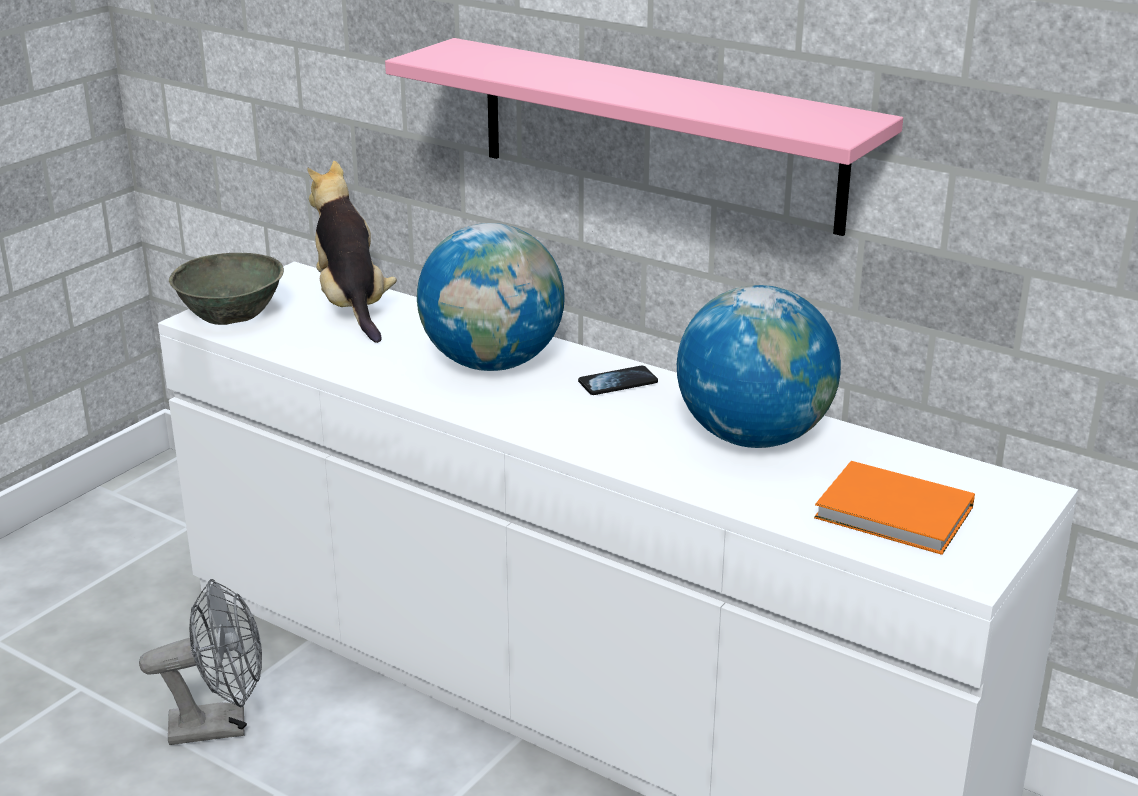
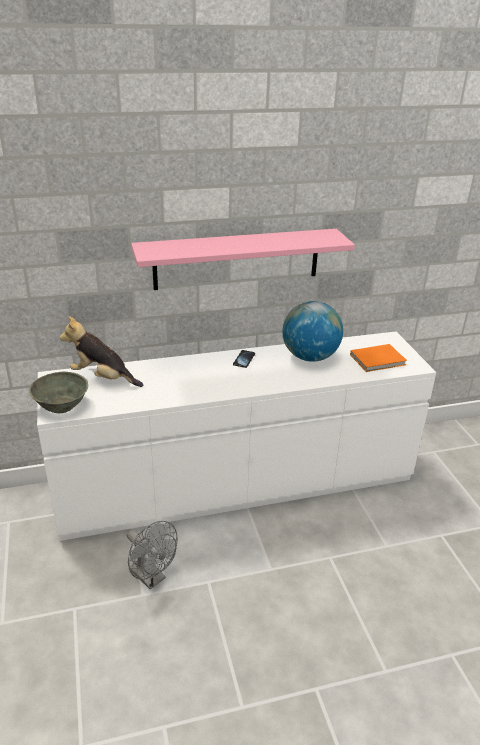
camera: 50 degrees left, 5 degrees up
(221, 725) = (151, 577): grey fan -> grey fan turned 105 degrees clockwise
(492, 363) = (195, 373): globe -> none

